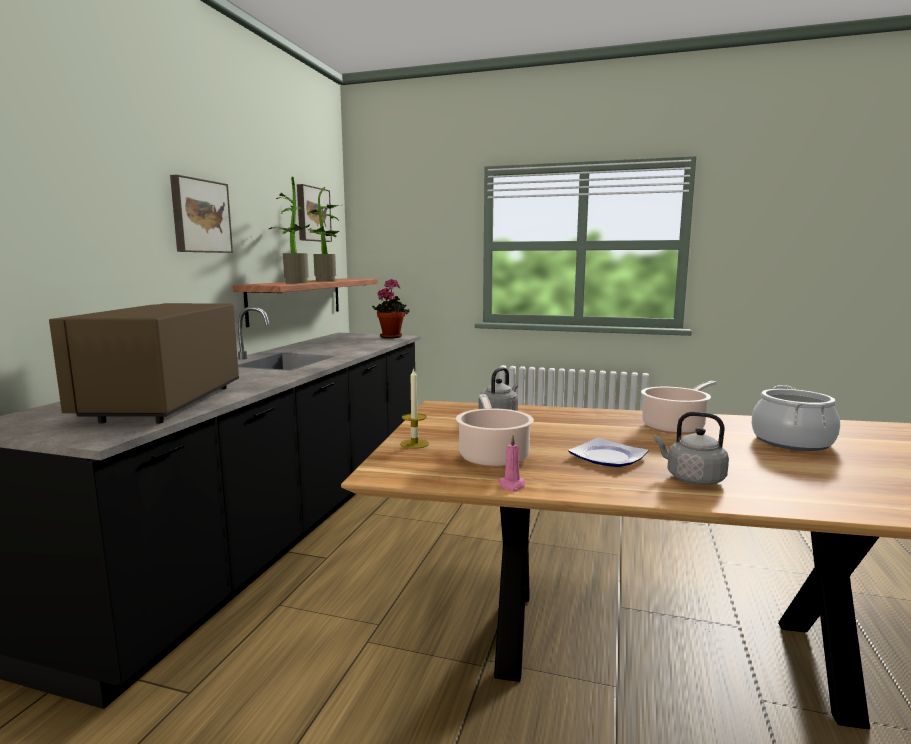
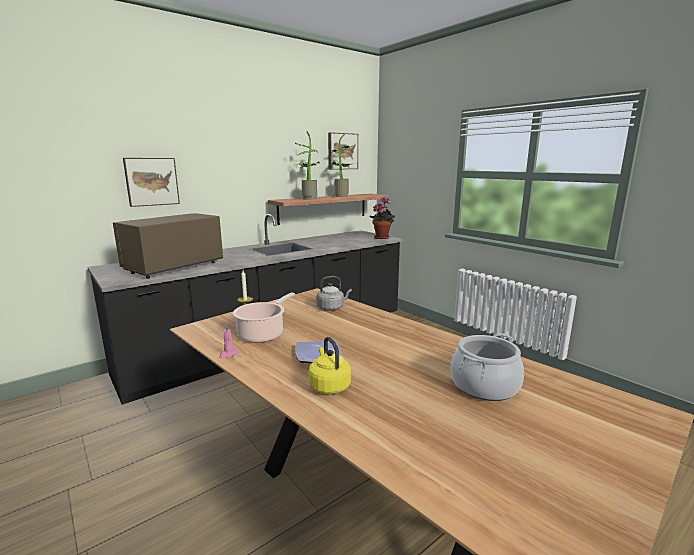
camera: 35 degrees right, 5 degrees up
(200, 216) = (243, 160): picture -> picture (151, 181)
(675, 426) = (423, 346): cooking pot -> none
(691, 478) = (329, 385): grey kettle -> yellow kettle

